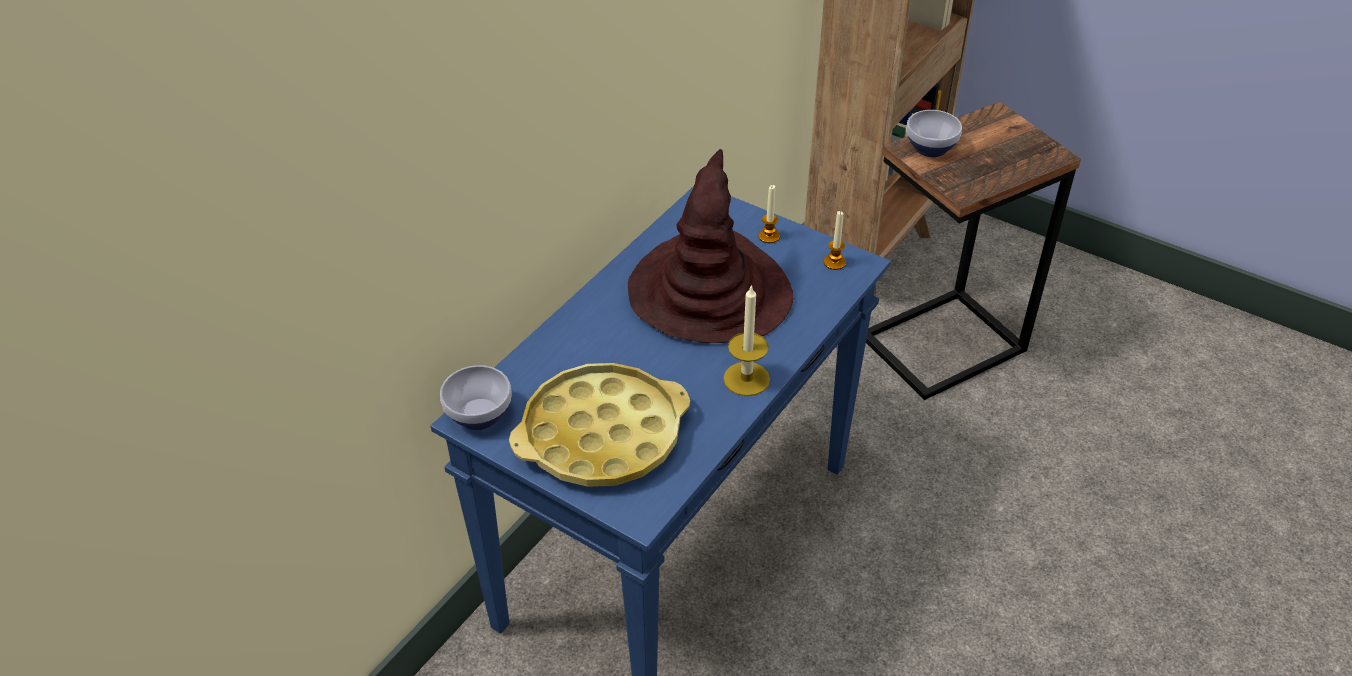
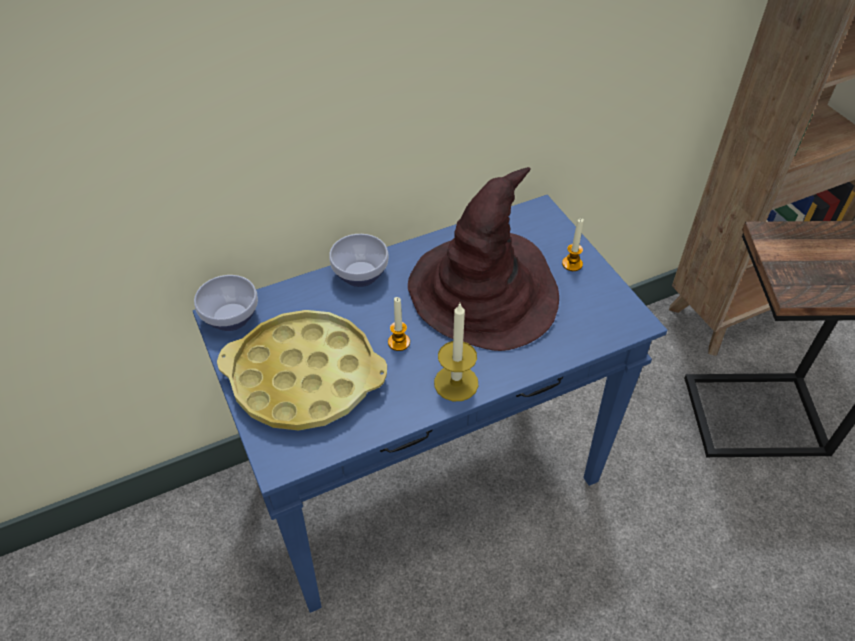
camera: 30 degrees right, 5 degrees up
(834, 262) = (613, 311): candle -> candle (399, 342)
(929, 148) = (788, 239): bowl -> bowl (359, 274)

